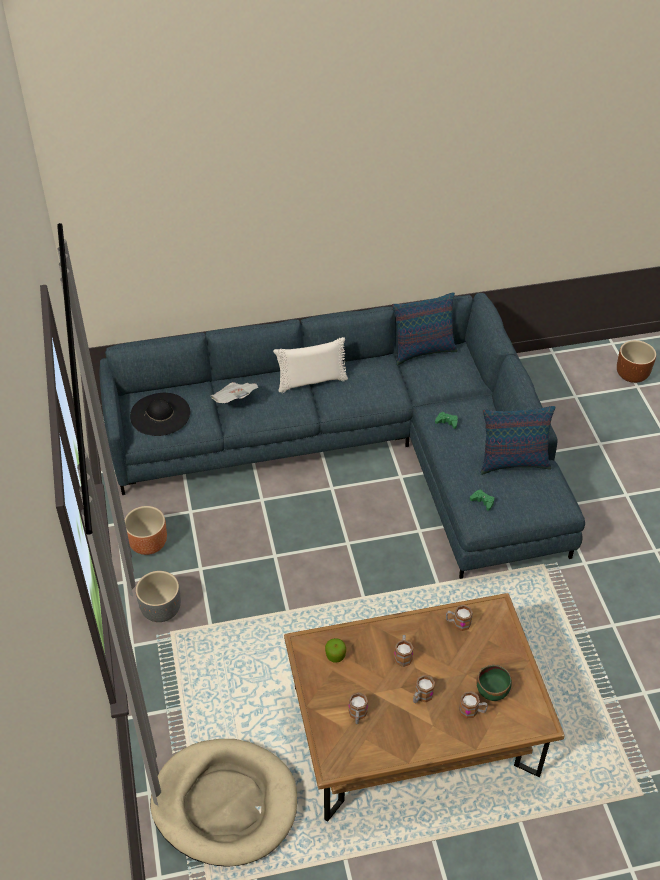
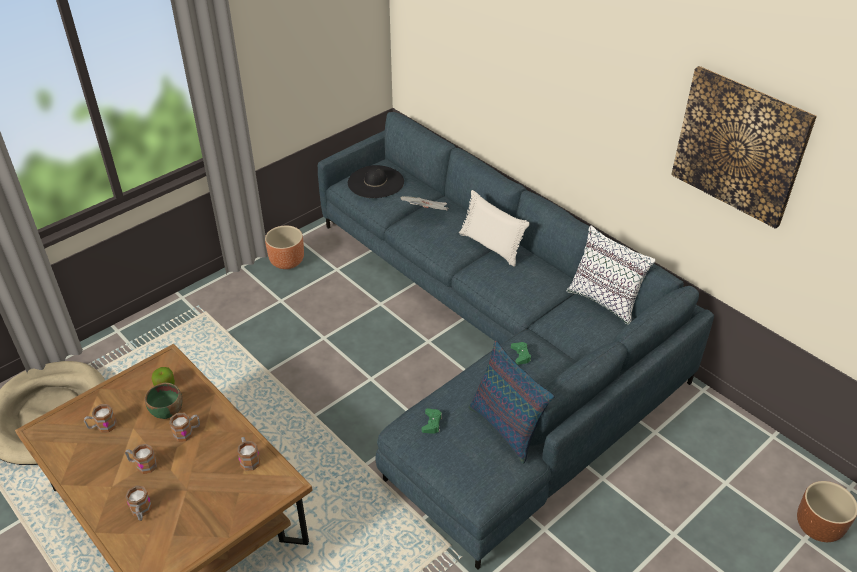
camera: 60 degrees right, 5 degrees down
(160, 609) = (225, 297): grey planter -> none
(423, 352) = (604, 302): blue pillow -> white pillow
(483, 176) = (740, 146): none -> picture
(492, 691) = (173, 519): green bowl -> green bowl (167, 411)

